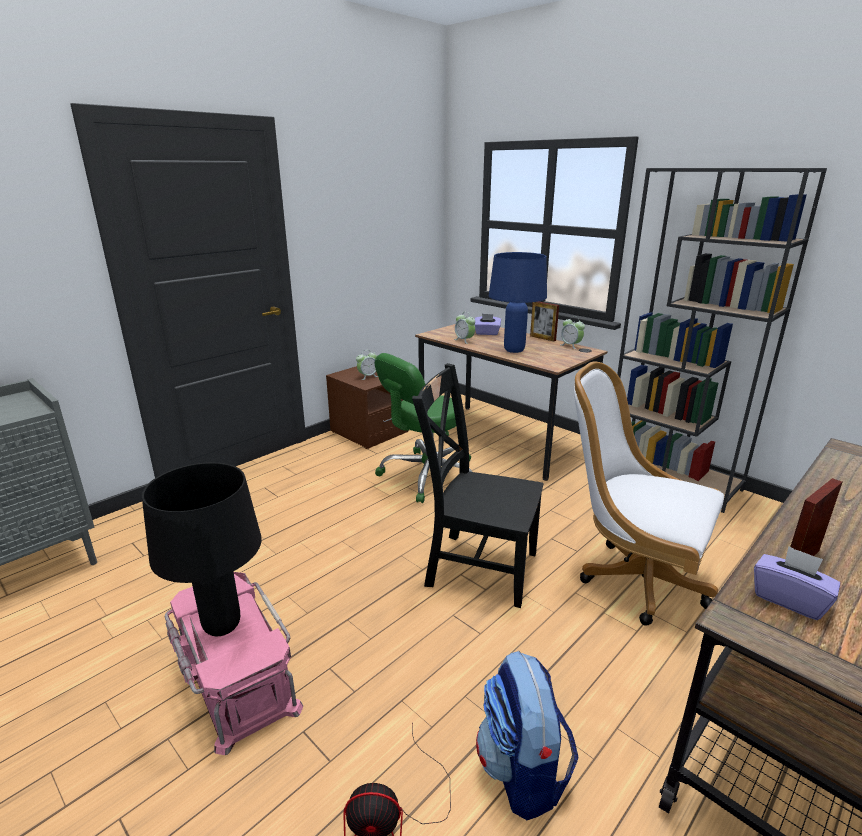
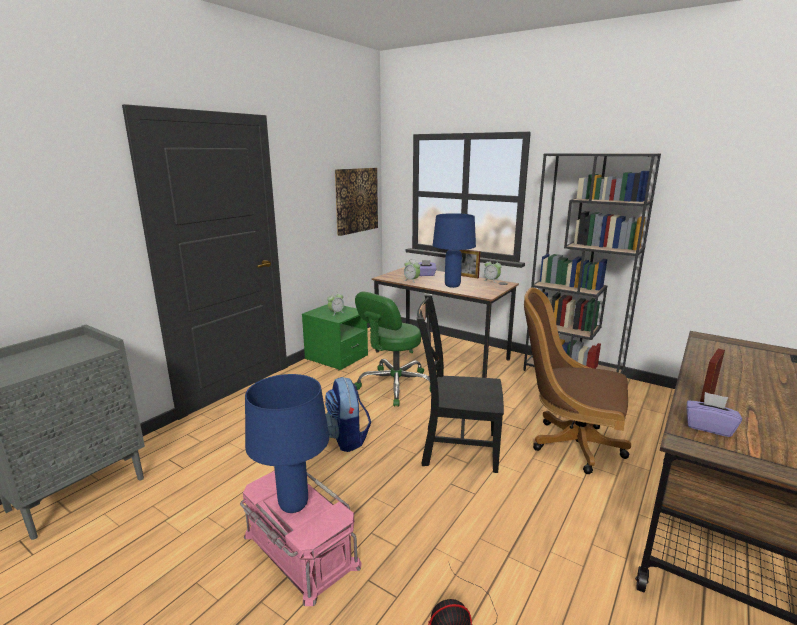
camera: 10 degrees left, 5 degrees down
(222, 625) = (293, 504): black table lamp -> blue table lamp
(369, 432) = (336, 357): brown nightstand -> green nightstand
(406, 231) = (356, 200): none -> picture
(522, 771) = (538, 582): backpack -> backpack (347, 439)
(631, 578) = (568, 444): white office chair -> brown office chair

